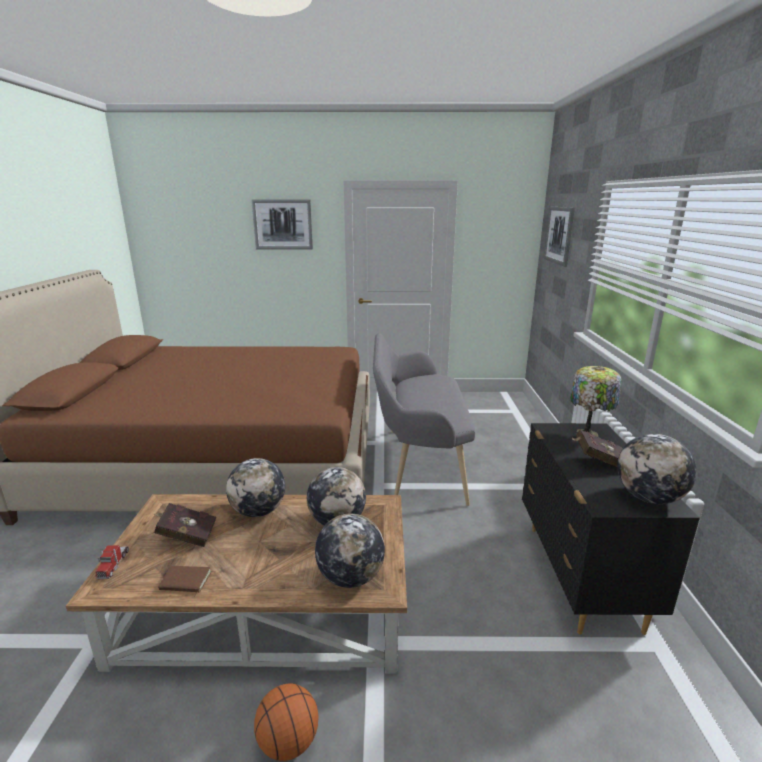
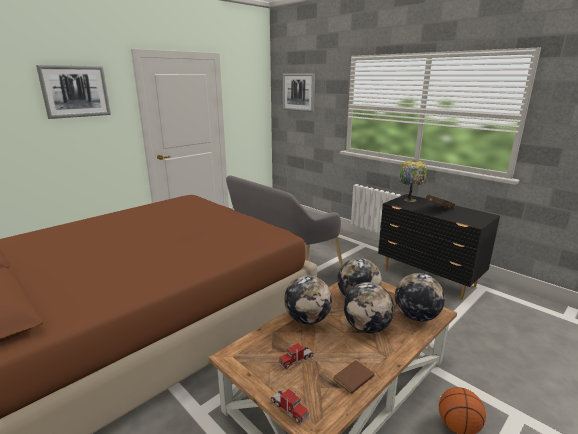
camera: 45 degrees left, 0 degrees up
(186, 536) = (296, 360): red book -> toy truck
(648, 498) = (477, 215): globe -> globe (366, 328)

